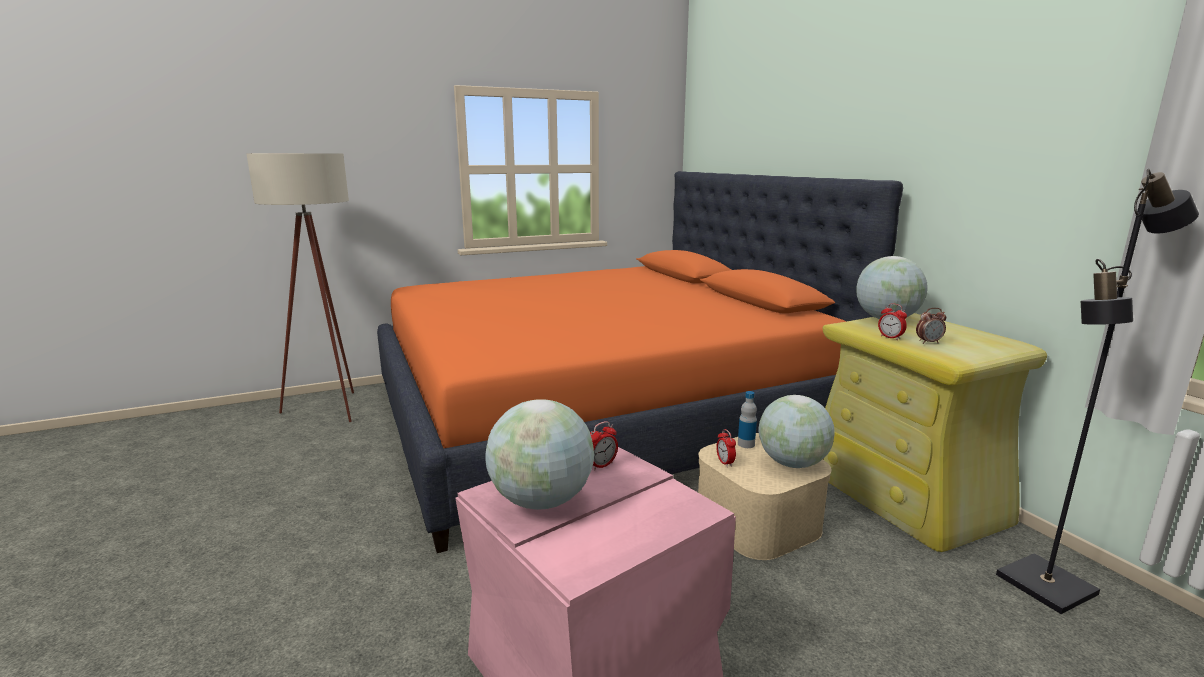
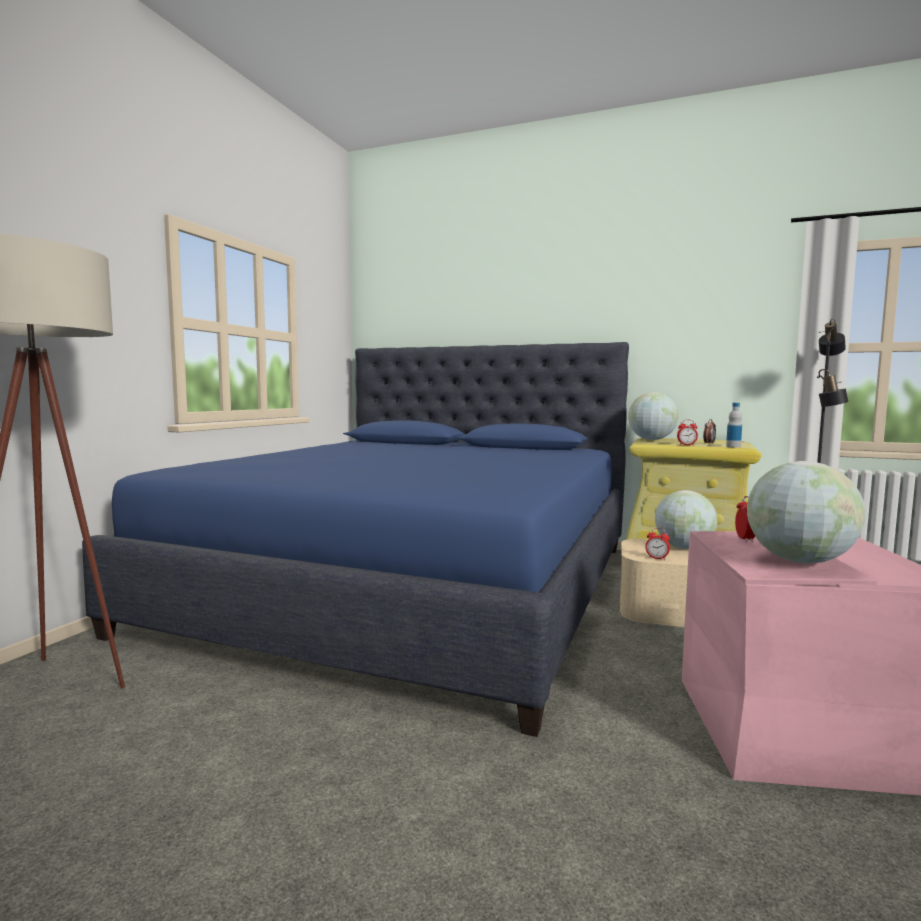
camera: 45 degrees left, 10 degrees down
(601, 413) = (414, 585): orange bed -> blue bed
(746, 444) = (637, 546): bottle -> bottle (733, 446)

